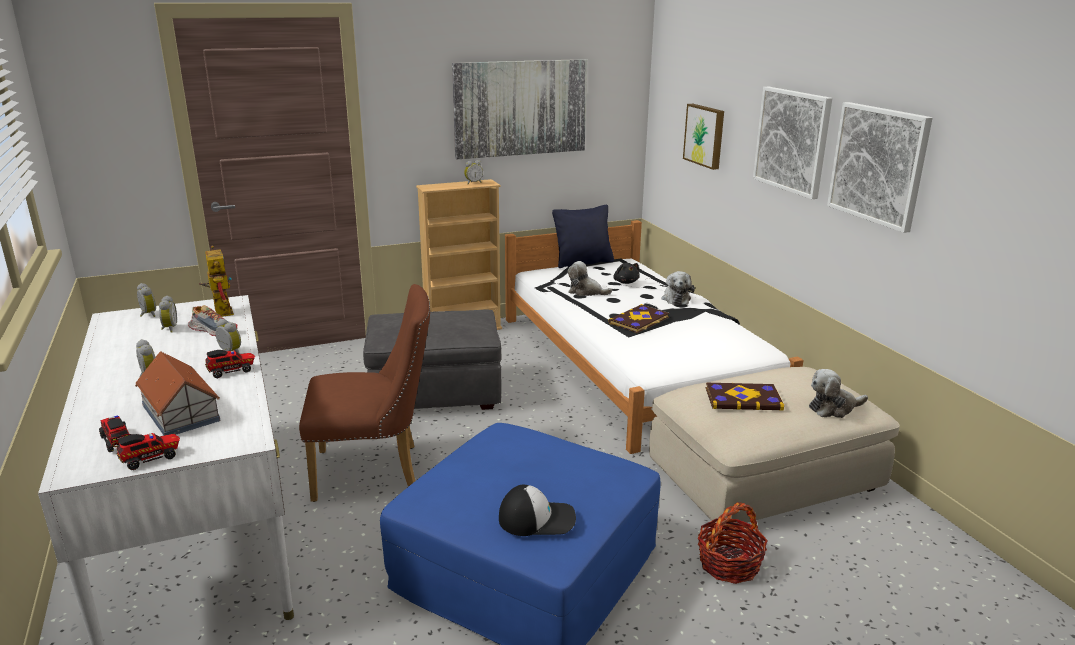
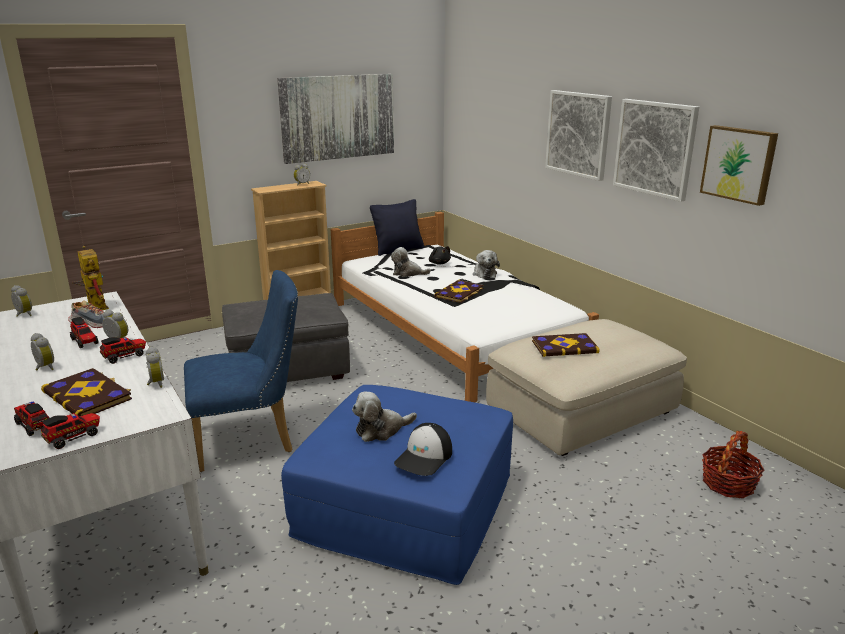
camera: 10 degrees left, 0 degrees up
(169, 329) = (49, 325): alarm clock -> alarm clock (155, 383)
(181, 412) = (88, 395): toy house -> book
(197, 351) = (85, 342): none -> toy truck
(375, 471) = (251, 440): brown chair -> blue chair
(537, 518) = (424, 457): cap -> cap turned 135 degrees clockwise
(705, 135) = (499, 135): picture -> picture (739, 164)
(729, 564) = (572, 482): basket -> basket (728, 483)
(833, 408) = (636, 348): plush toy -> plush toy (381, 430)

